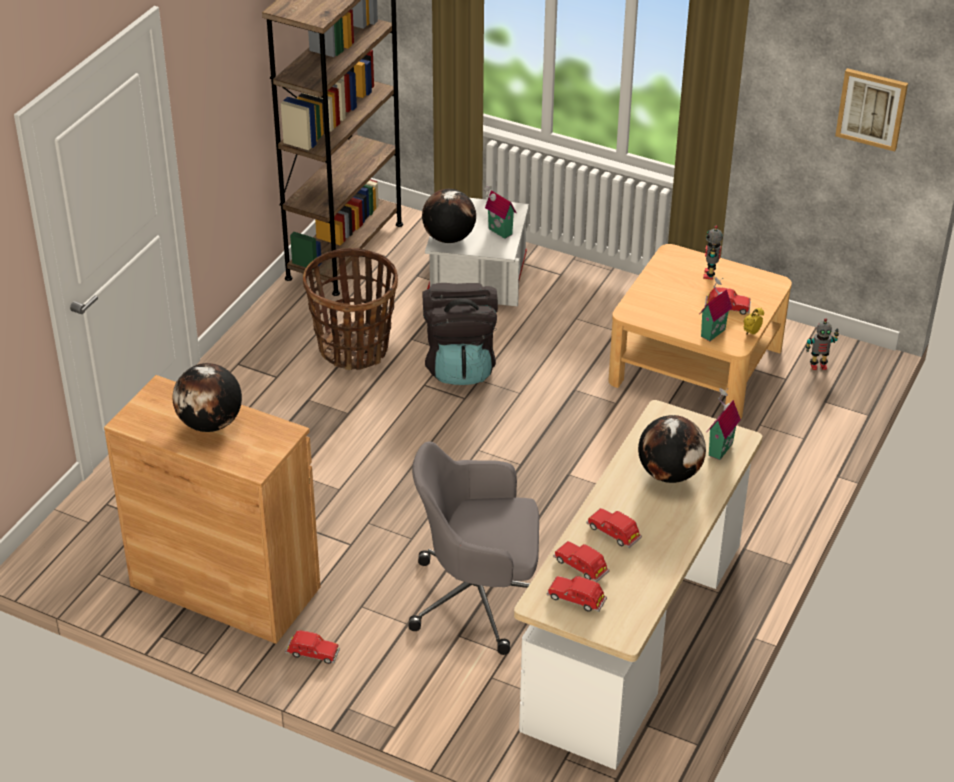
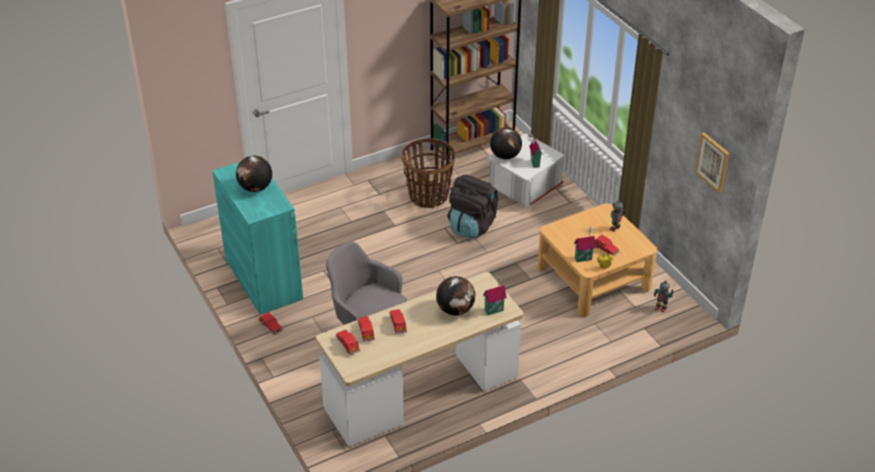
camera: 35 degrees right, 0 degrees up
(225, 586) = (263, 279): brown cabinet -> turquoise cabinet

